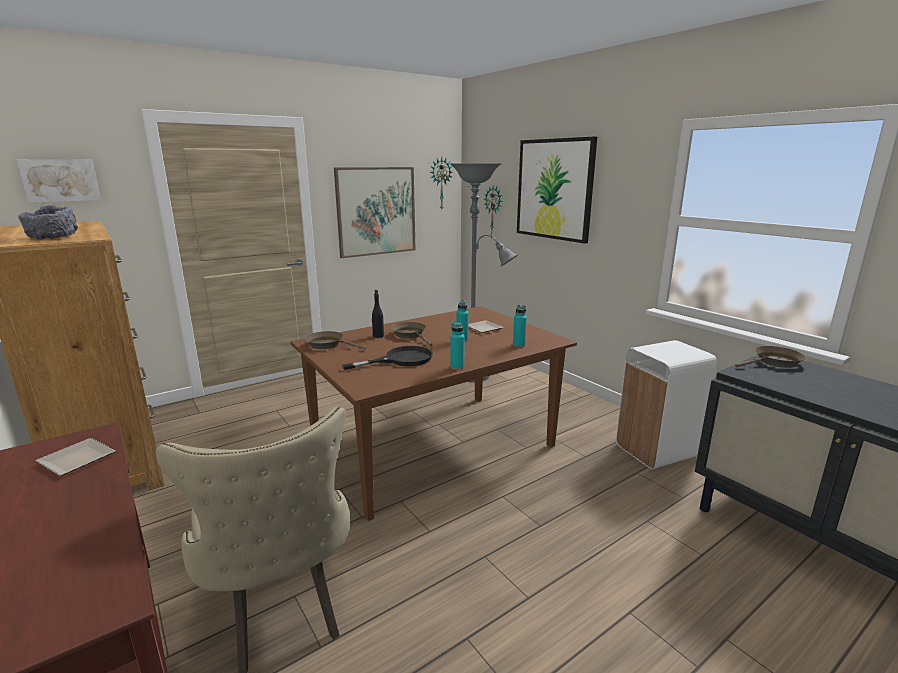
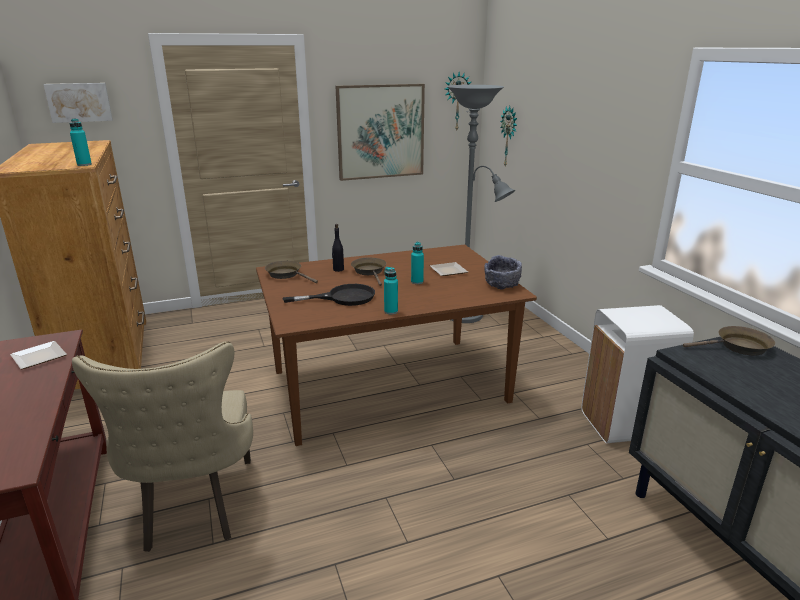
camera: 15 degrees right, 5 degrees up
(53, 237) = (53, 162): grey bowl -> grey bowl (502, 284)
(519, 345) = (471, 293): turquoise bottle -> turquoise bottle (84, 164)
(554, 189) = (565, 117): picture -> none

